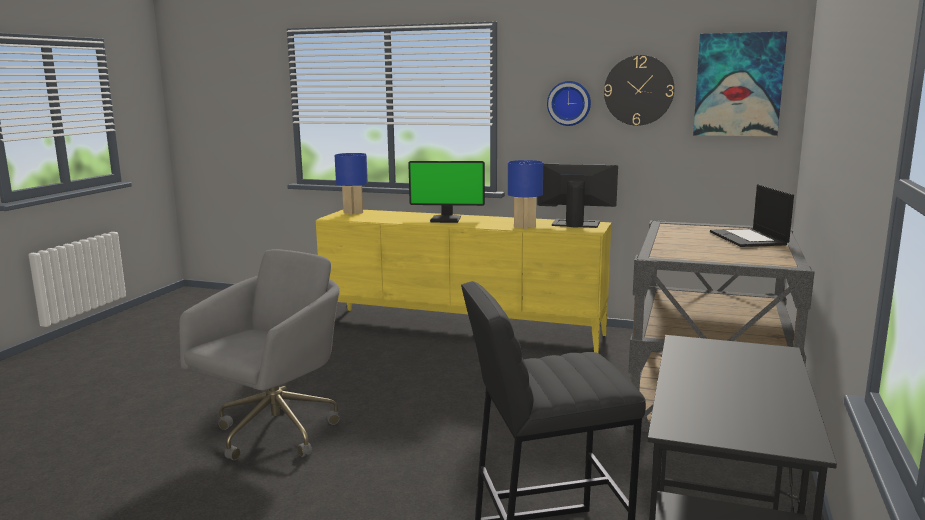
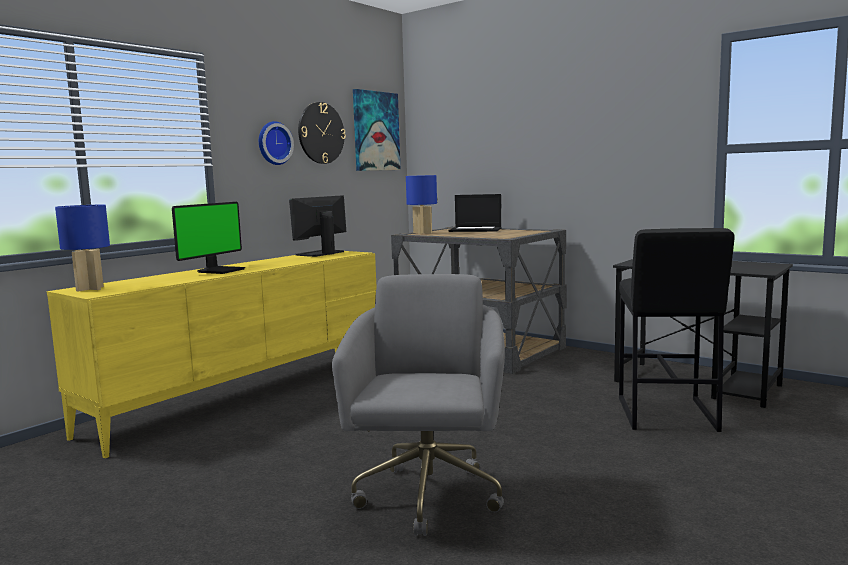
camera: 70 degrees left, 5 degrees down
(272, 436) = (428, 501): grey office chair -> grey office chair turned 45 degrees clockwise
(524, 227) = (306, 260): blue table lamp -> blue table lamp (422, 233)

